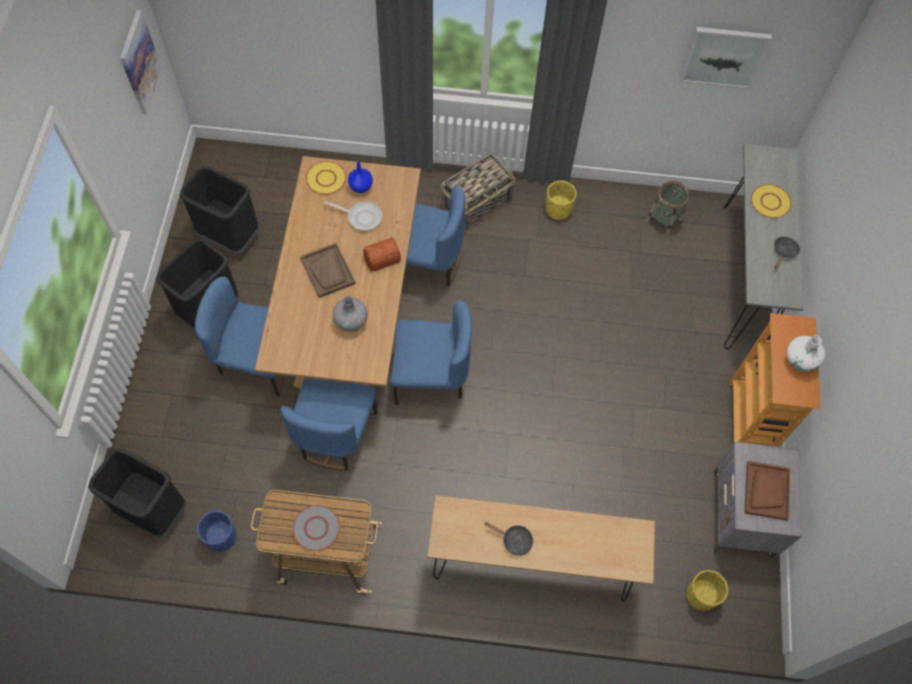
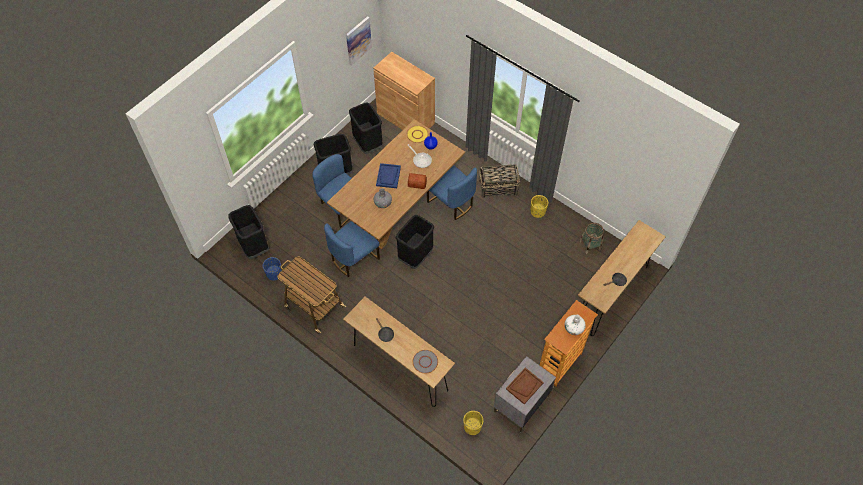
camera: 35 degrees right, 5 degrees down
(261, 166) = (405, 118): none -> brown cabinet
(316, 528) = (306, 282): grey plate -> grey plate (425, 361)
(328, 271) = (388, 176): brown tray -> blue tray
(430, 377) = (415, 256): blue chair -> black trash can
(724, 56) = (631, 164): picture -> none
(742, 277) = (611, 294): grey console table -> brown console table
(770, 202) = (629, 254): yellow plate -> none

